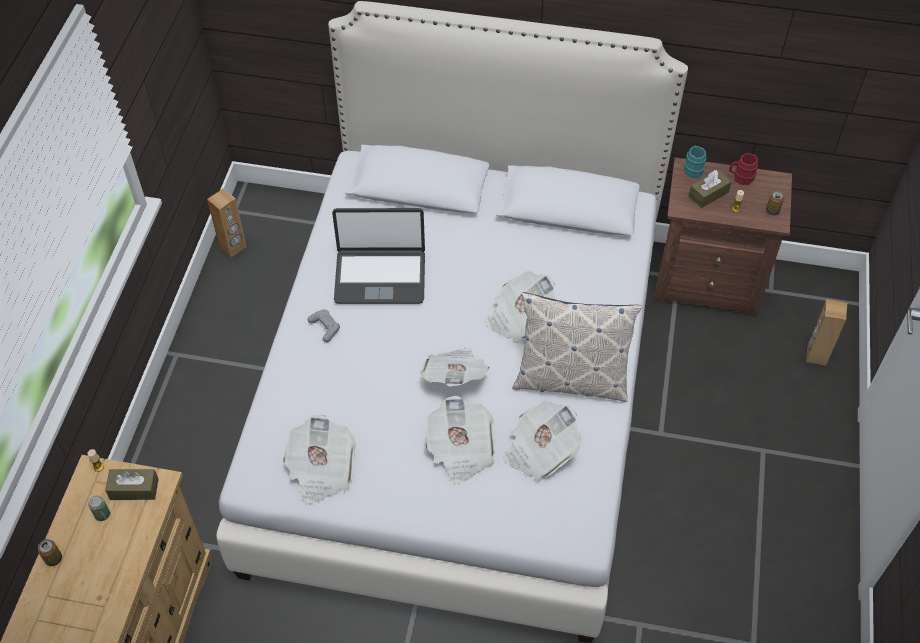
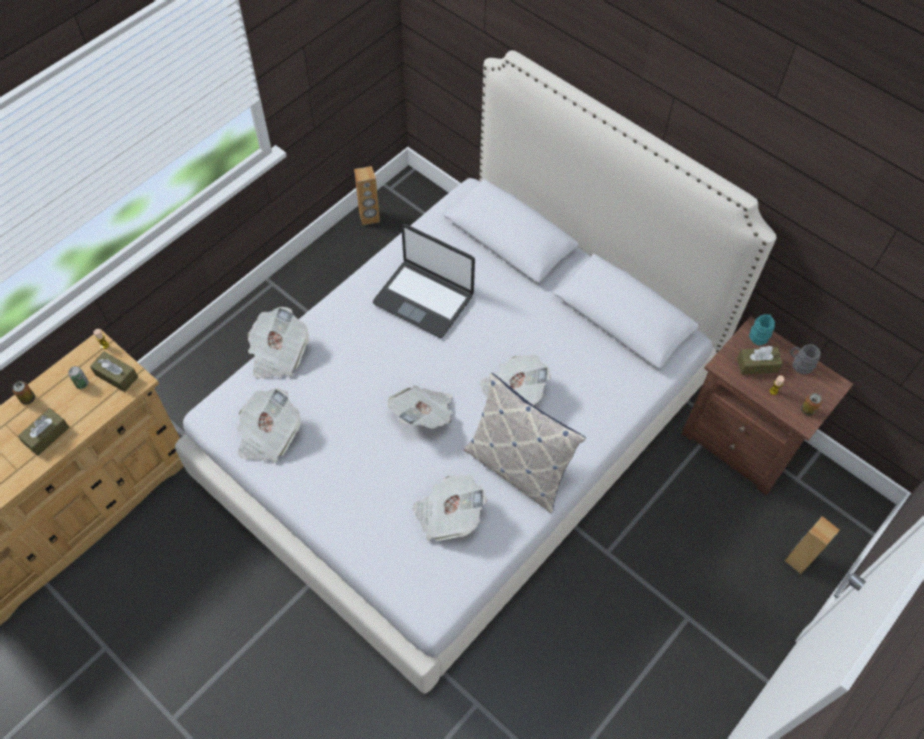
camera: 30 degrees right, 5 degrees up
(102, 582) = (47, 435): none -> brown tissue box
(325, 327) = (352, 320): grey game controller -> none
(460, 450) = (385, 479): newspaper -> newspaper (278, 354)
(740, 177) = (799, 364): red mug -> grey mug

